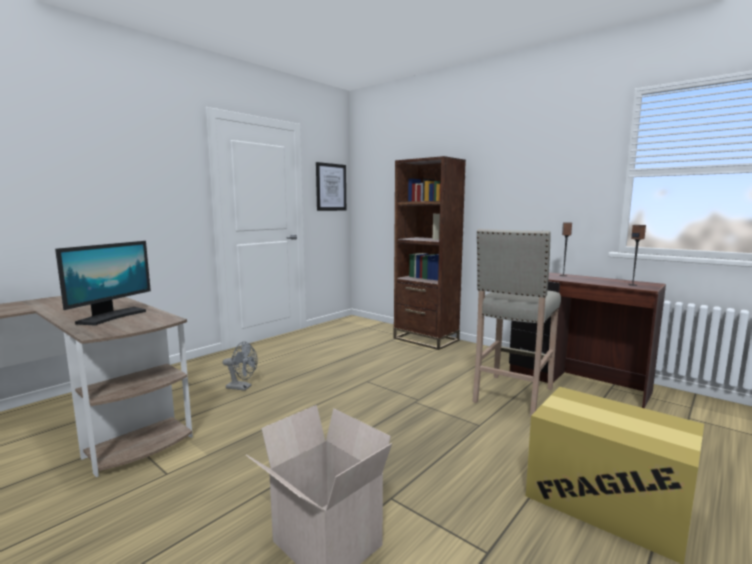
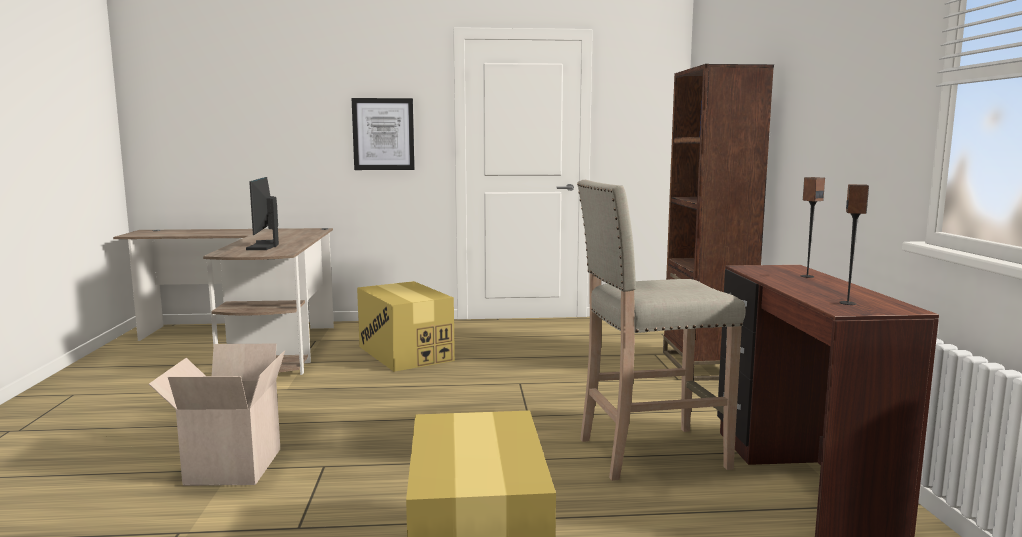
camera: 45 degrees right, 0 degrees up
(112, 316) = (264, 246): monitor -> monitor turned 105 degrees clockwise
(242, 387) = (405, 353): grey fan -> cardboard box
(331, 187) = (646, 116): picture -> picture (383, 134)

